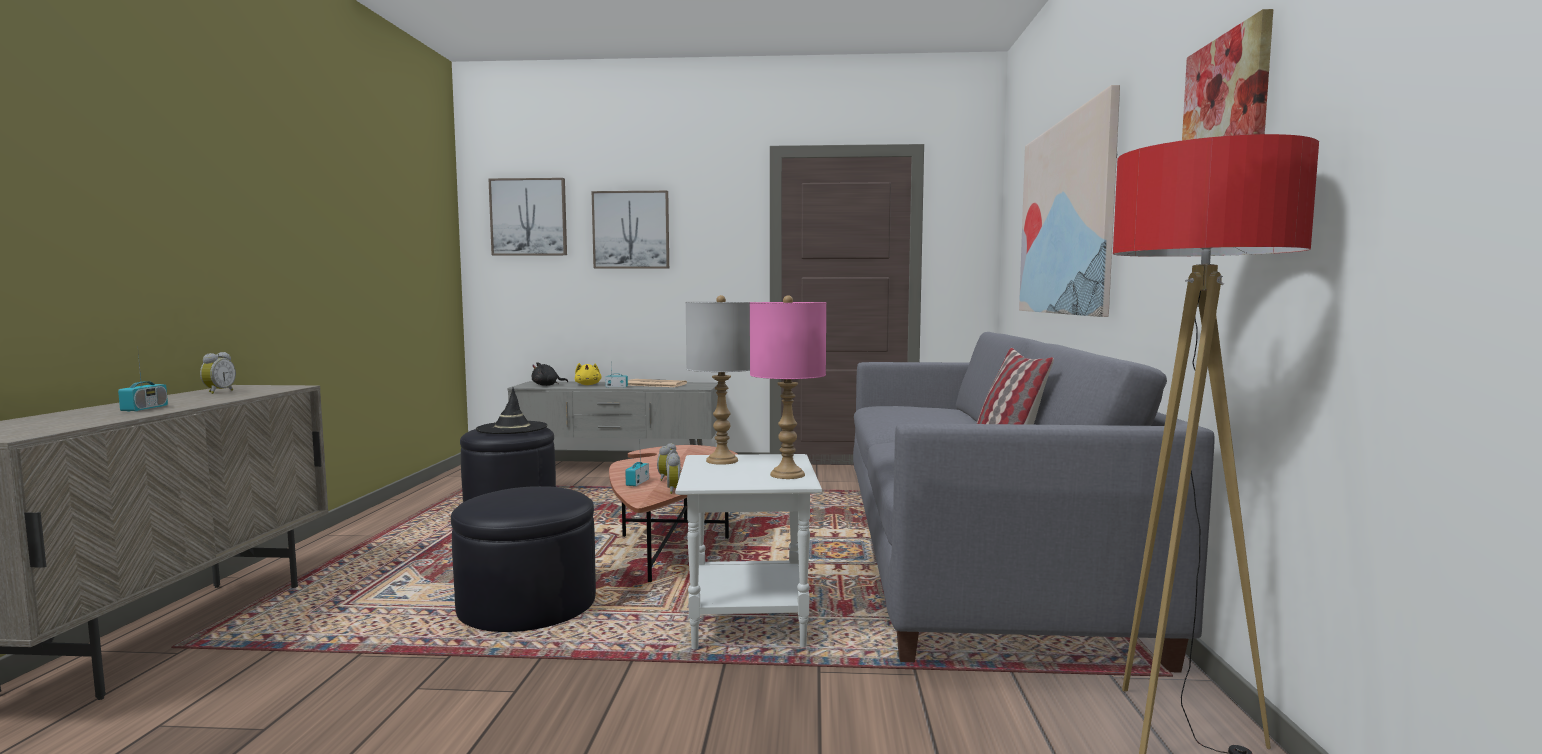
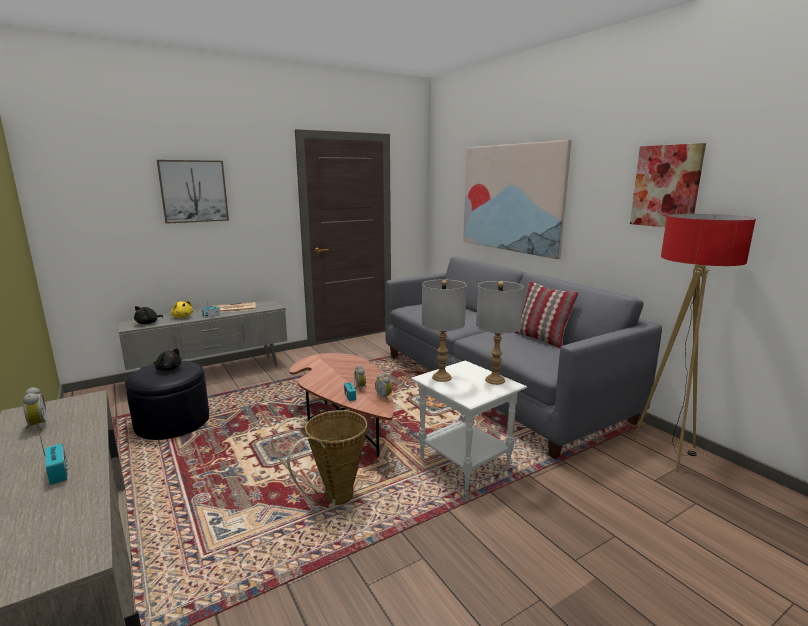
camera: 35 degrees left, 10 degrees up
(512, 428) = (168, 369): black hat -> black plush toy
(527, 604) = (332, 499): black ottoman -> basket
(529, 217) = (95, 181): picture -> none
(787, 475) = (495, 380): pink table lamp -> grey table lamp

